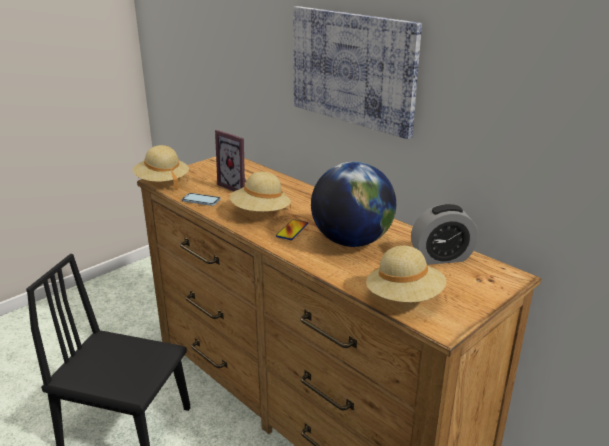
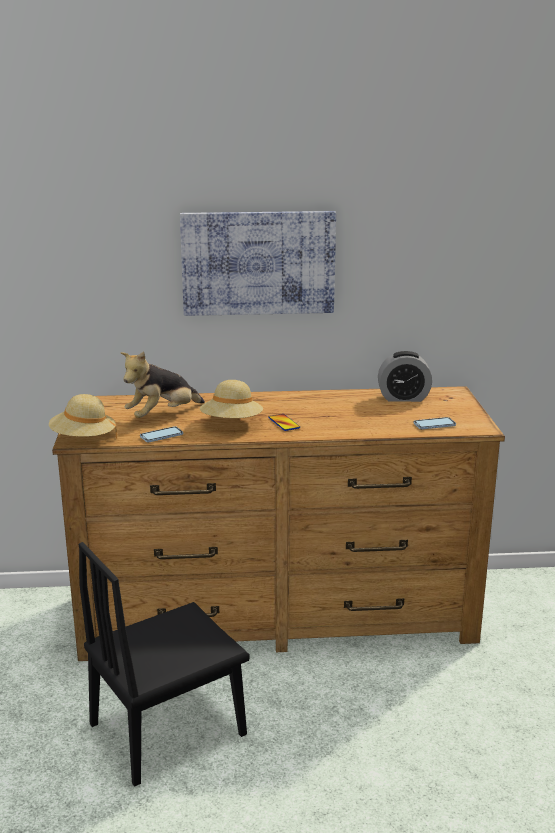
camera: 50 degrees left, 5 degrees down
(238, 186) = (162, 415): picture frame -> plush toy
(351, 241) = (336, 412): globe -> none
(404, 297) = (434, 425): beige hat -> phone
(441, 257) = (403, 398): alarm clock -> alarm clock turned 60 degrees clockwise

